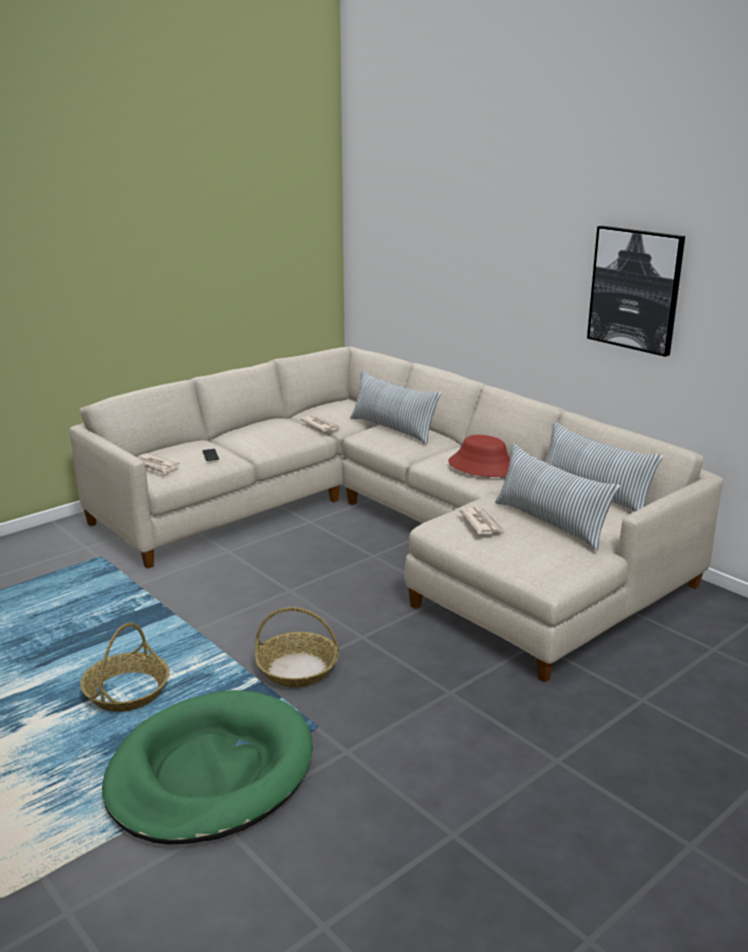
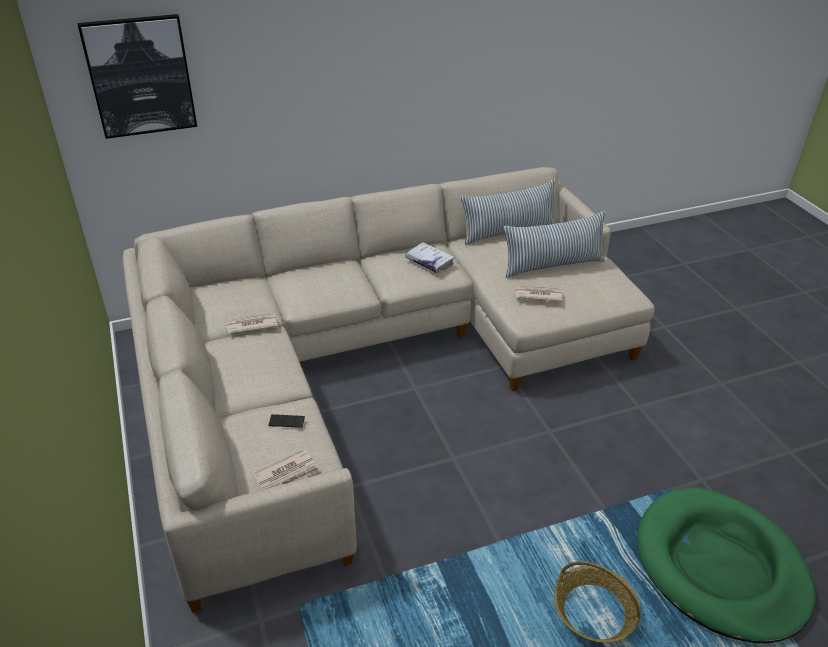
camera: 70 degrees left, 15 degrees up
(298, 669) = (587, 482): basket -> none
(393, 429) = (304, 283): pillow -> none
(482, 466) = (429, 262): red hat -> white book
(635, 289) = (469, 64): picture -> picture (140, 76)

